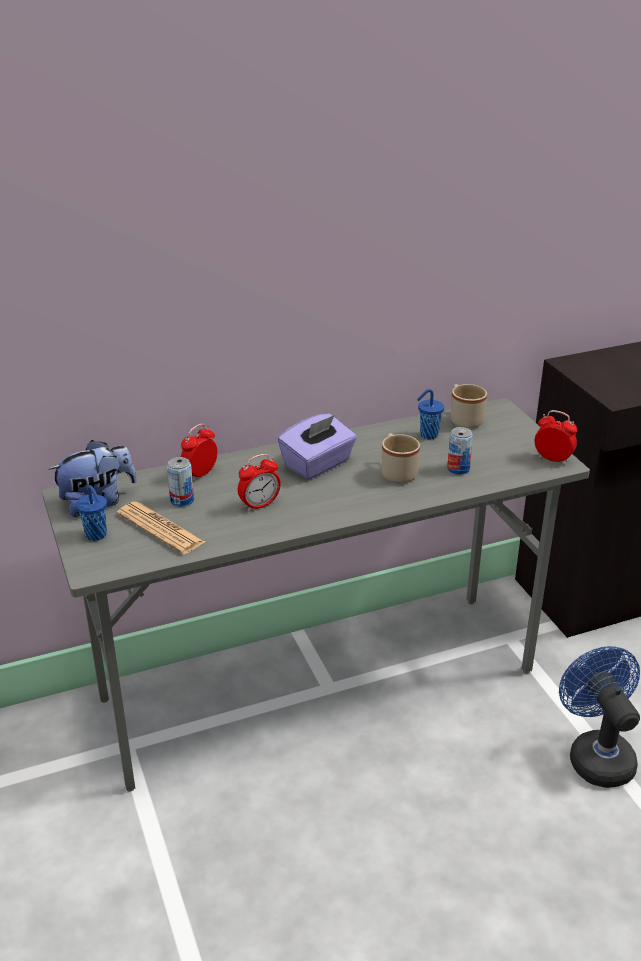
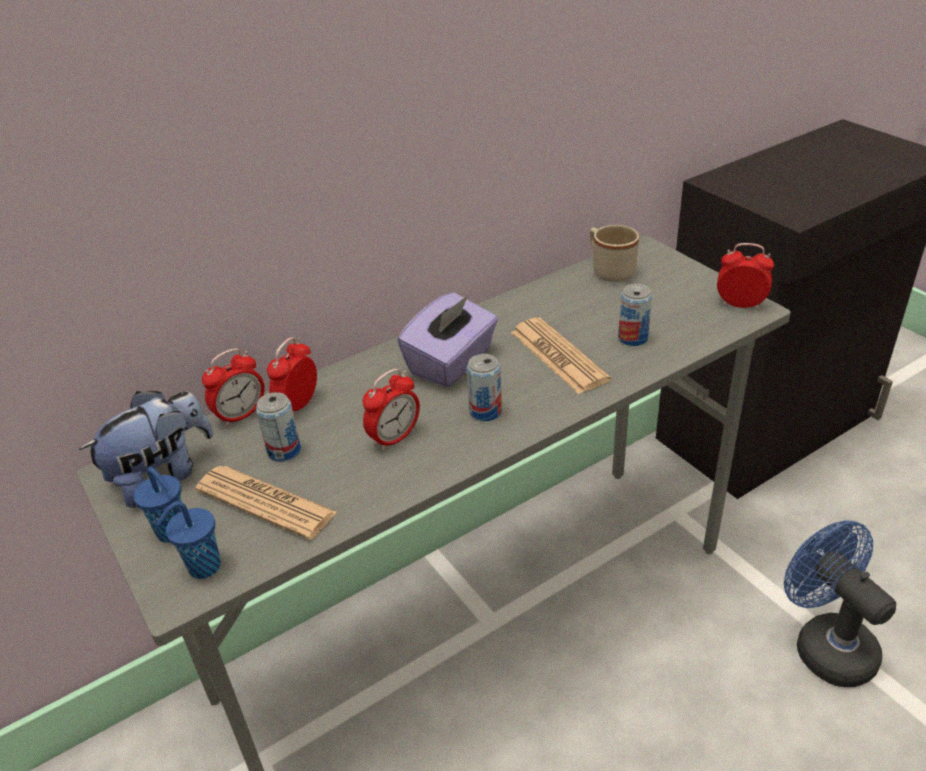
camera: 10 degrees left, 5 degrees up
(159, 474) = (241, 415): none -> alarm clock
(329, 499) = (485, 412): none -> can
(397, 472) = (558, 356): beige mug -> newspaper
(428, 435) = (575, 299): blue cup -> blue cup (202, 568)

